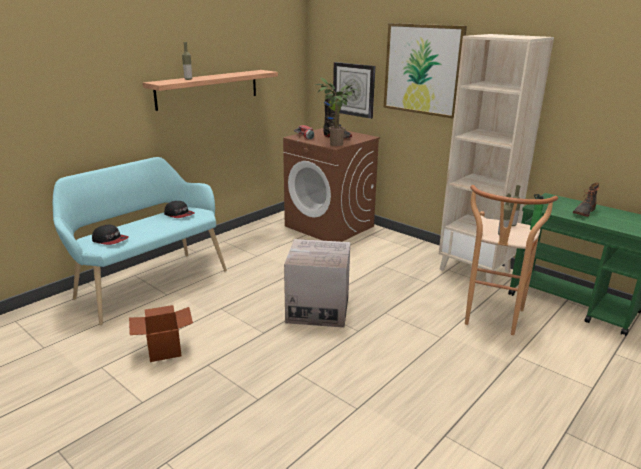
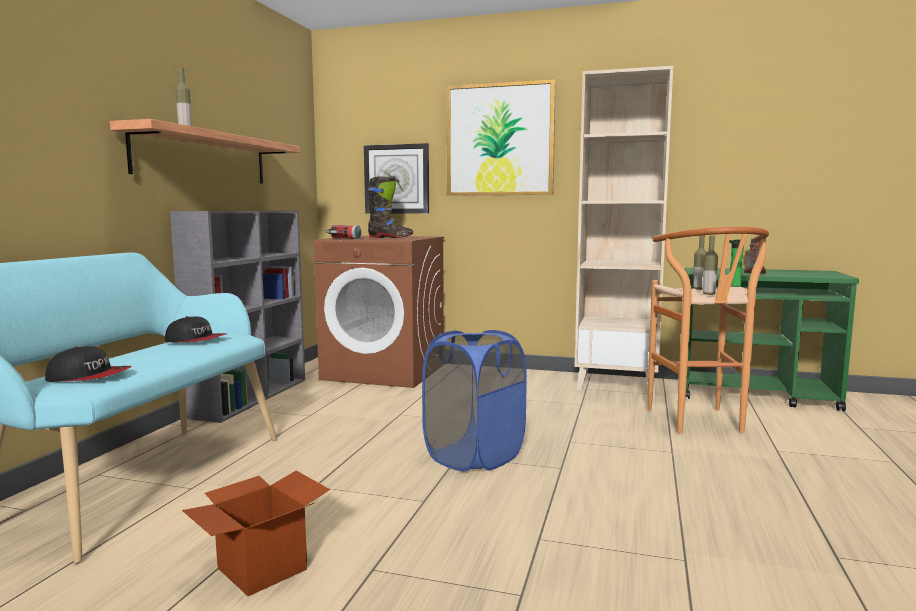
camera: 25 degrees left, 15 degrees down
(238, 233) = (251, 397): none -> grey bookcase
(318, 309) = (474, 456): cardboard box -> blue laundry basket
(334, 144) = (400, 239): potted plant -> none

